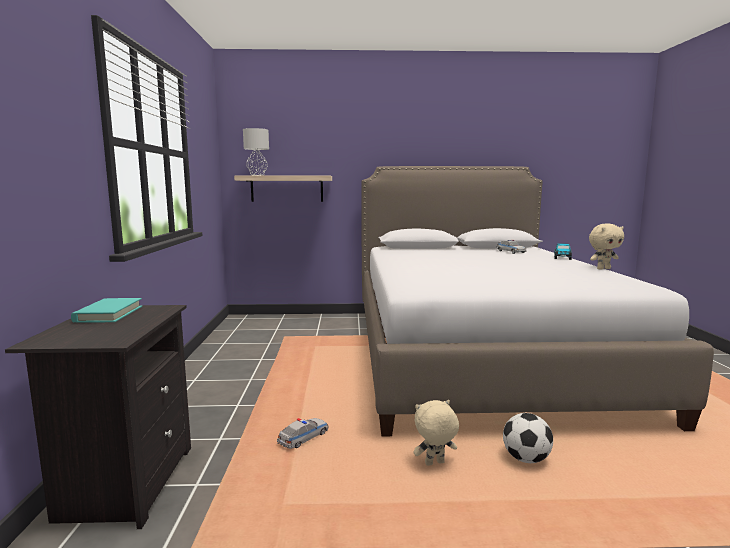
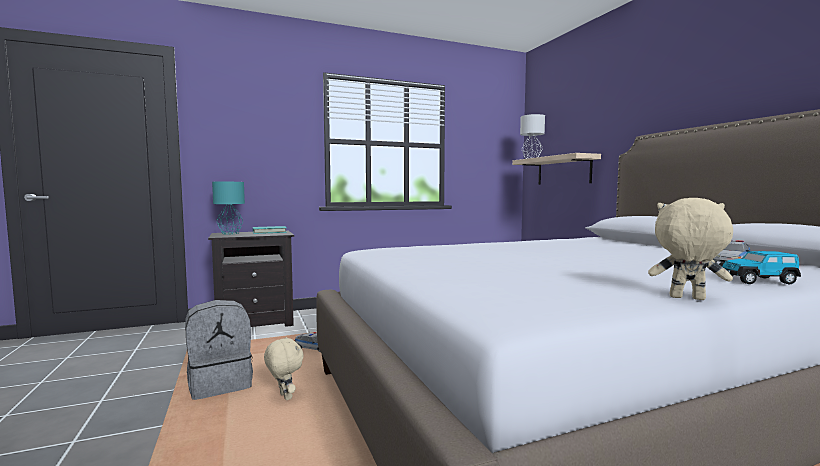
camera: 70 degrees right, 5 degrees down
(72, 334) = (231, 233): none -> turquoise table lamp
(376, 511) = (220, 383): none -> grey backpack
(526, 459) = (300, 443): football -> none
(603, 268) = (686, 298): beige plush toy -> beige plush toy turned 150 degrees clockwise

